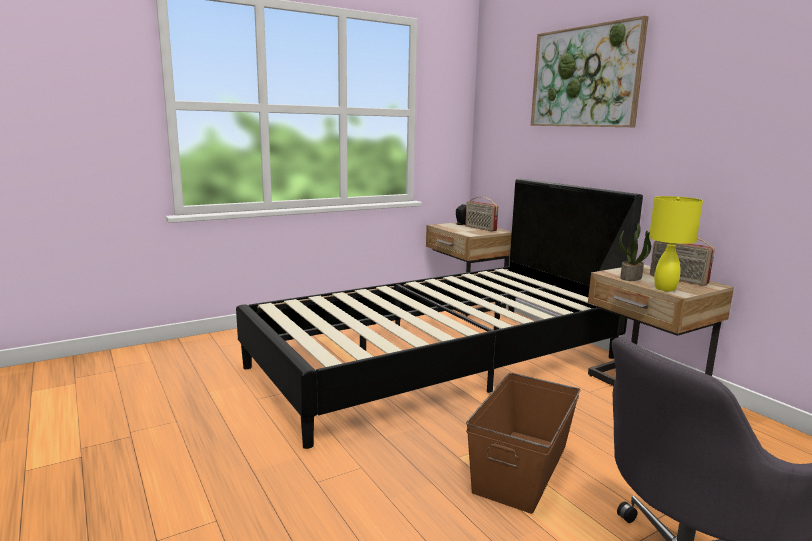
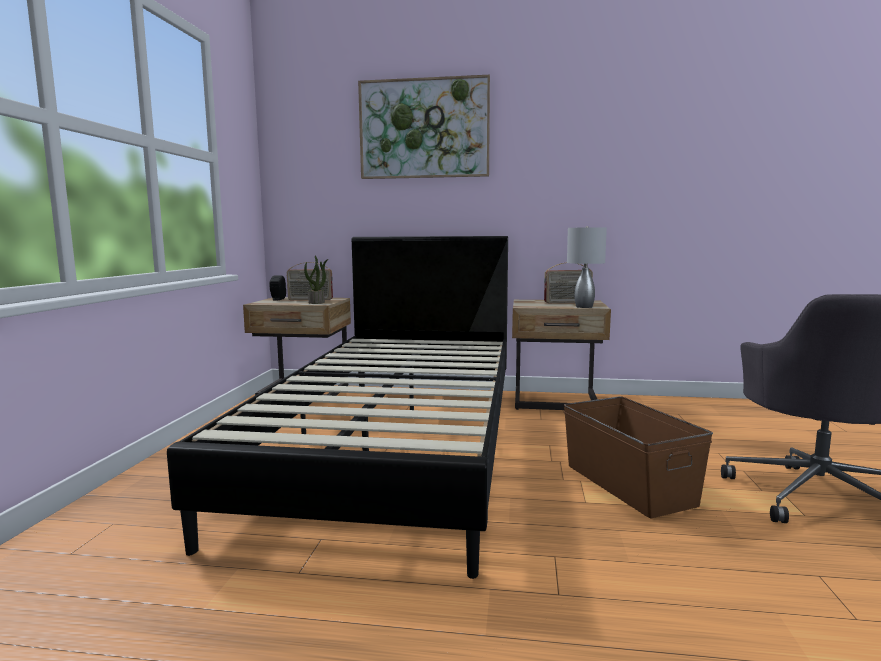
camera: 50 degrees left, 5 degrees down
(631, 277) = (545, 305): potted plant -> potted plant (317, 302)
(665, 288) = (583, 306): yellow table lamp -> grey table lamp

